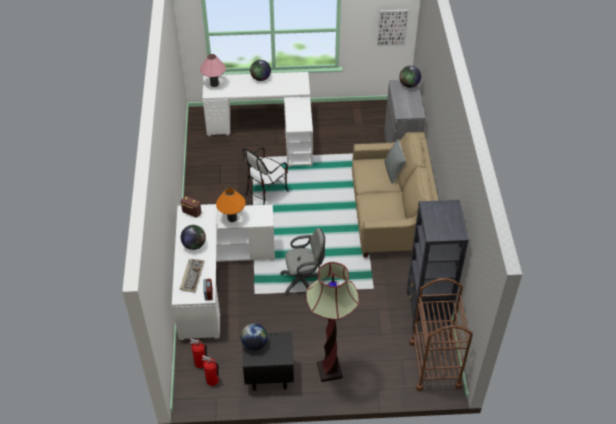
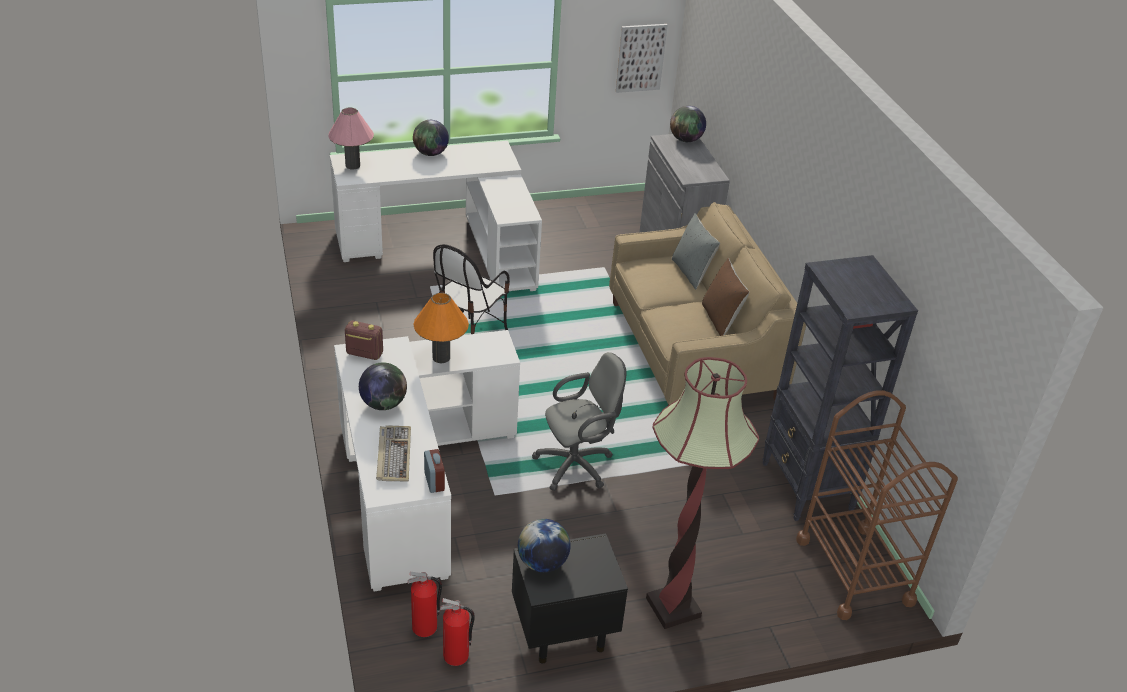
camera: 15 degrees left, 10 degrees down
(399, 206) = (720, 320): none -> brown pillow

